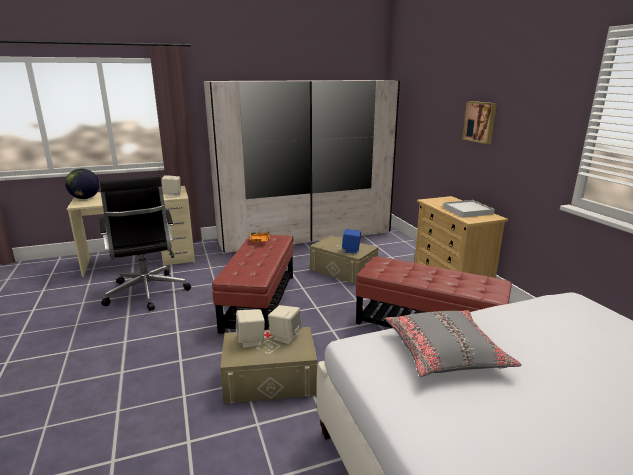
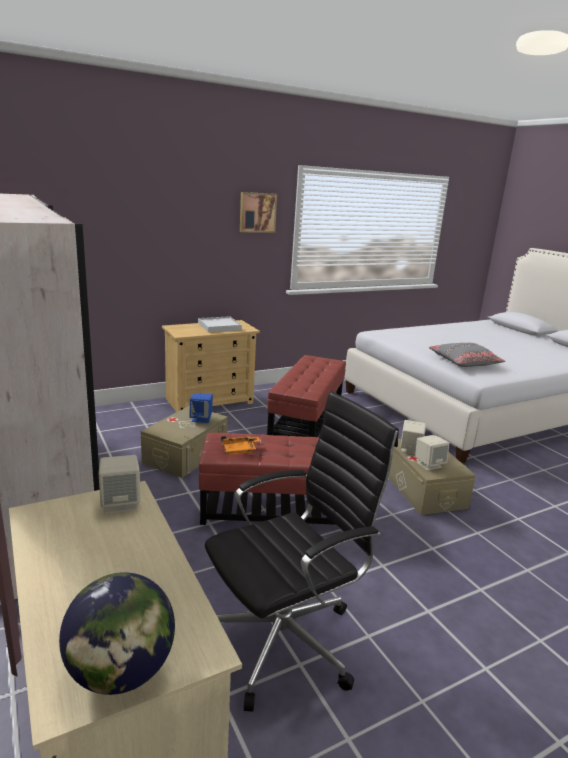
camera: 100 degrees left, 0 degrees up
(480, 122) = (186, 240): picture -> picture (257, 212)

